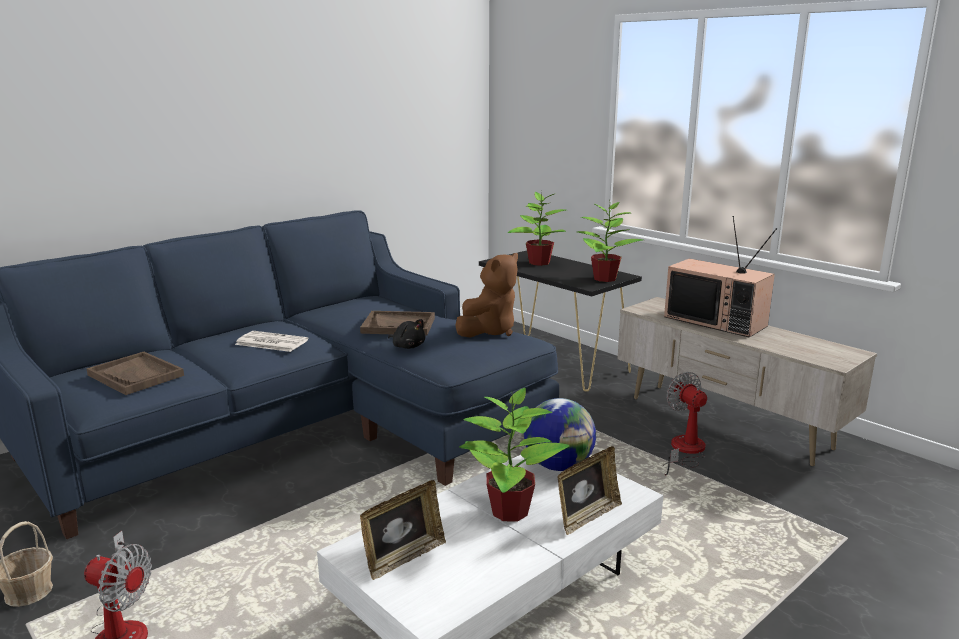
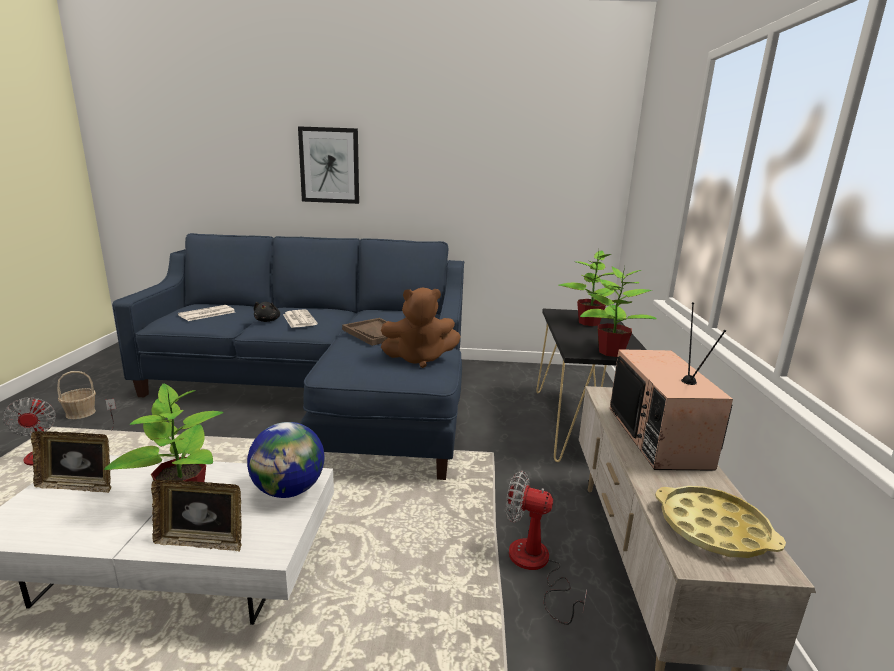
camera: 45 degrees right, 0 degrees up
(136, 375) = (206, 314): brown tray -> newspaper
(184, 132) = (329, 165): none -> picture
(408, 346) = (346, 348): black plush toy -> black plush toy (267, 320)
(685, 451) = (535, 566): fan -> fan turned 90 degrees counterclockwise
(816, 349) = (713, 528): none -> yellow tray

